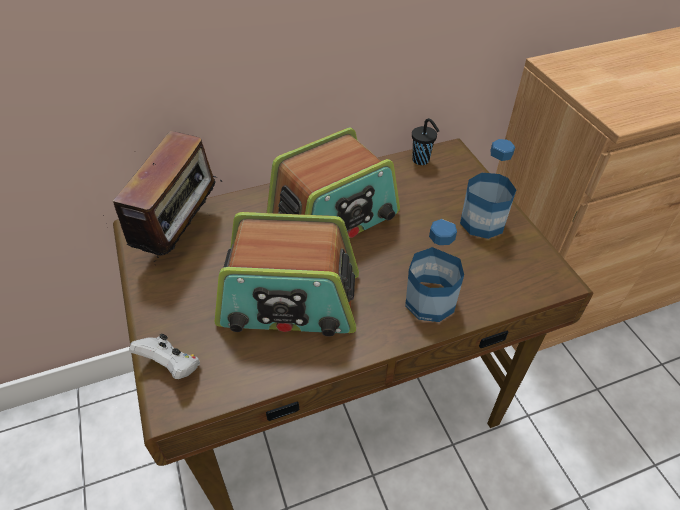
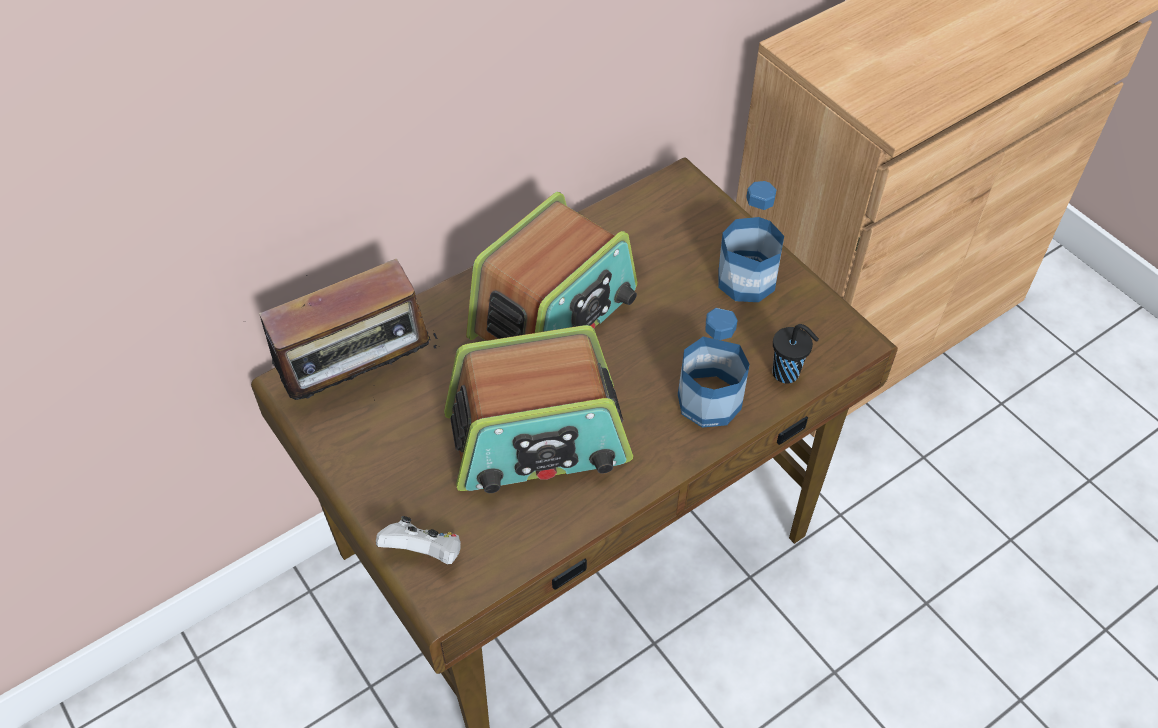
camera: 15 degrees left, 5 degrees up
(183, 235) = (361, 380): radio -> radio turned 60 degrees clockwise
(421, 160) = (644, 203): black cup -> black cup (787, 374)

